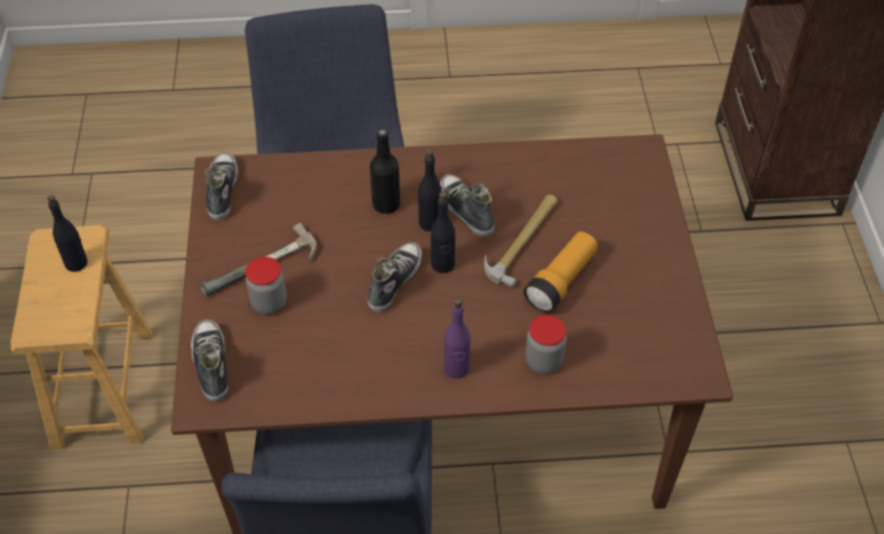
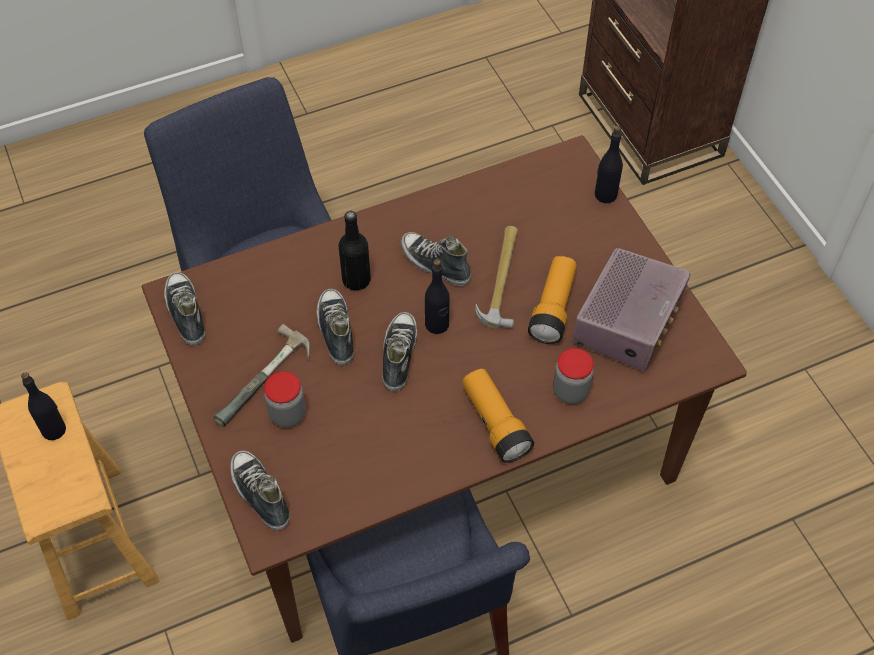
camera: 20 degrees left, 5 degrees up
(346, 243) = (336, 331): none -> shoe
(430, 223) = (406, 286): black bottle -> black bottle (605, 195)
(456, 368) = (495, 423): purple bottle -> flashlight
(630, 314) = (628, 321): none -> radio

